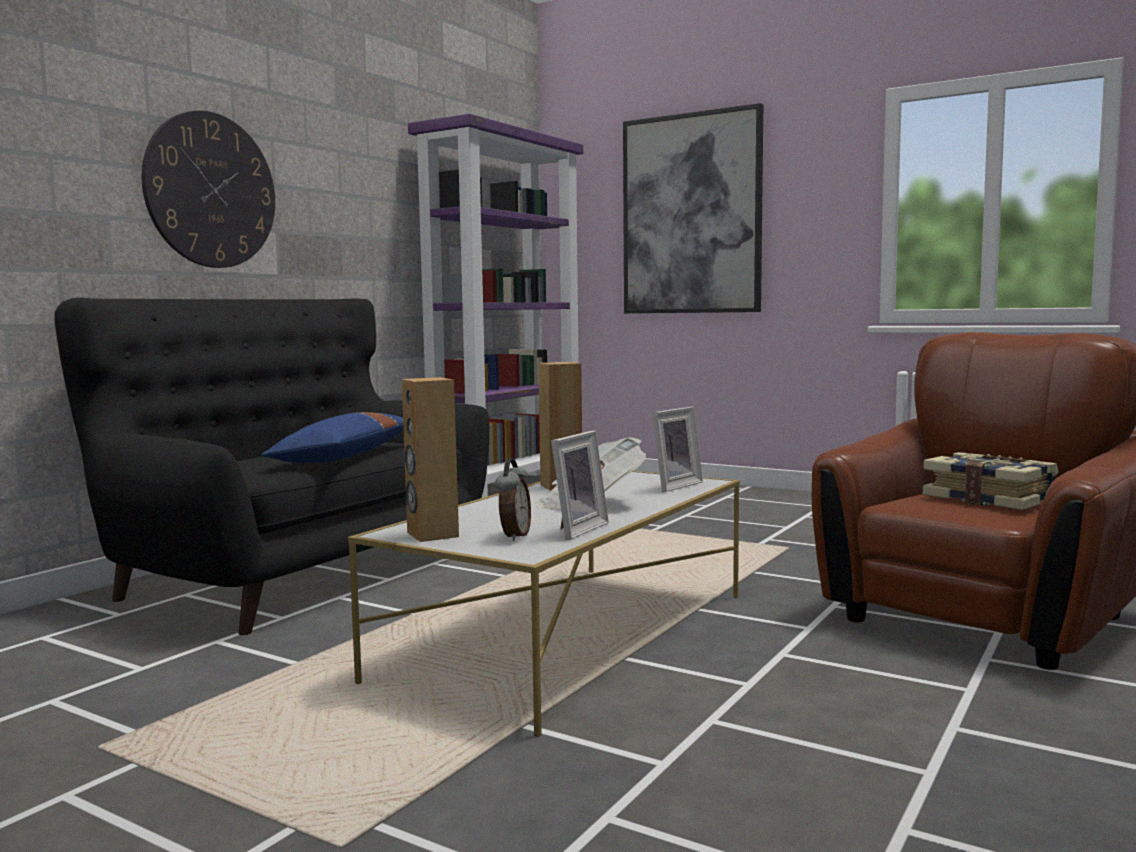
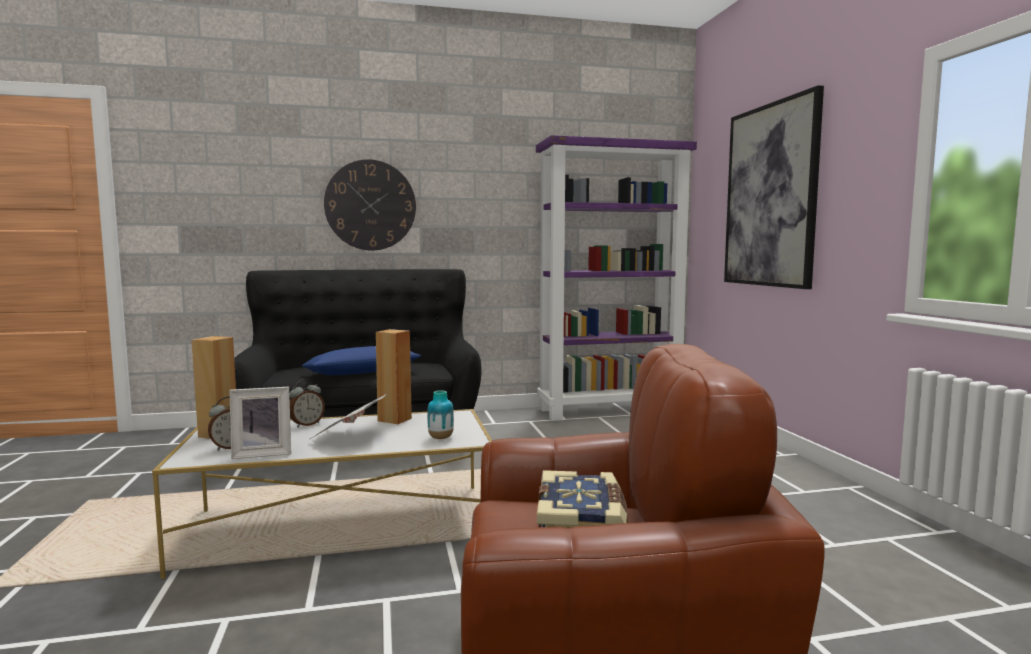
camera: 45 degrees right, 0 degrees up
(490, 507) = (306, 424): none -> alarm clock
(672, 486) = (440, 438): picture frame -> vase

